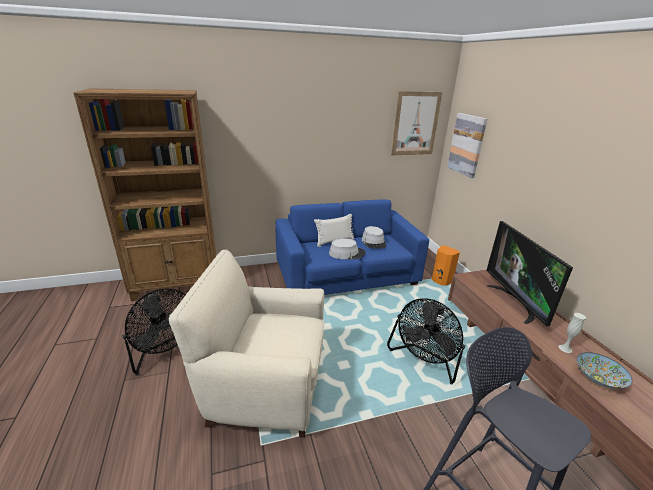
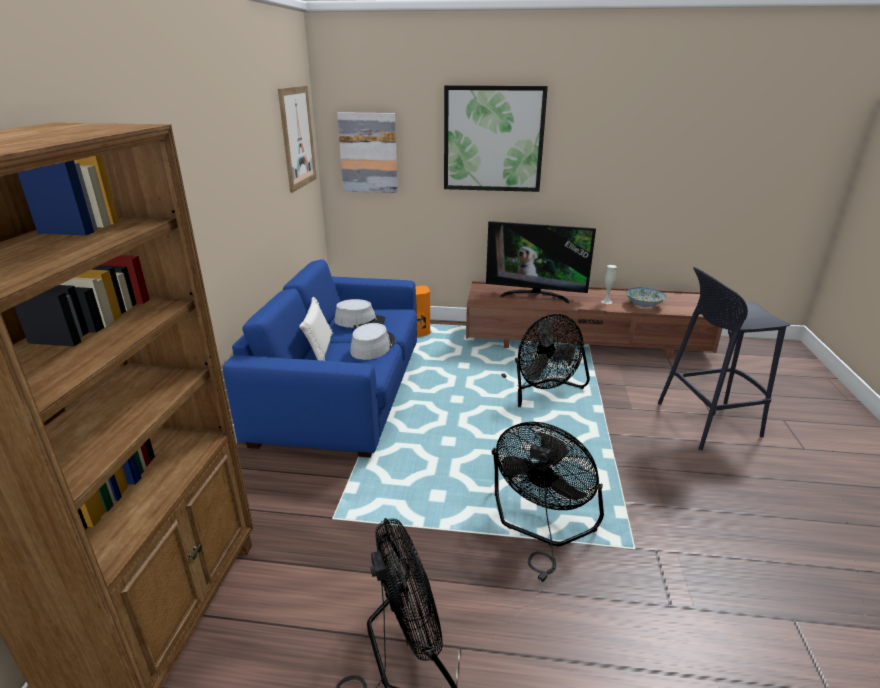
camera: 65 degrees left, 0 degrees up
(264, 387) = (539, 527): beige armchair -> black fan
(544, 154) = (493, 139): none -> picture

